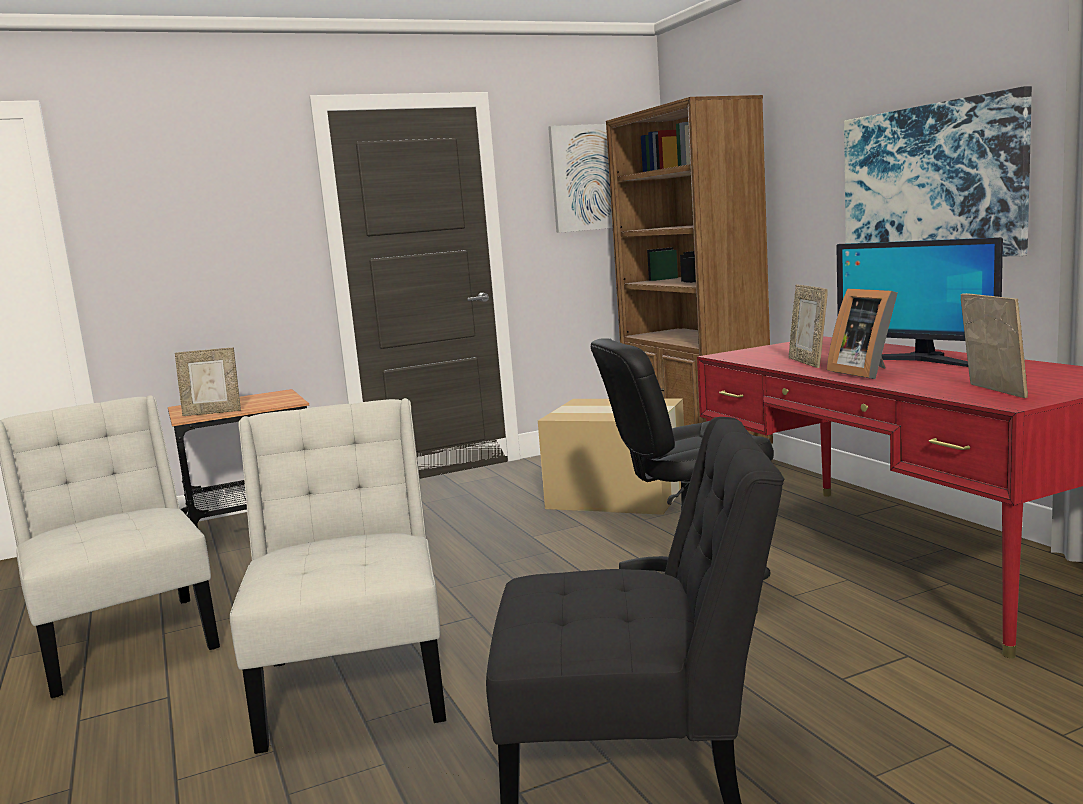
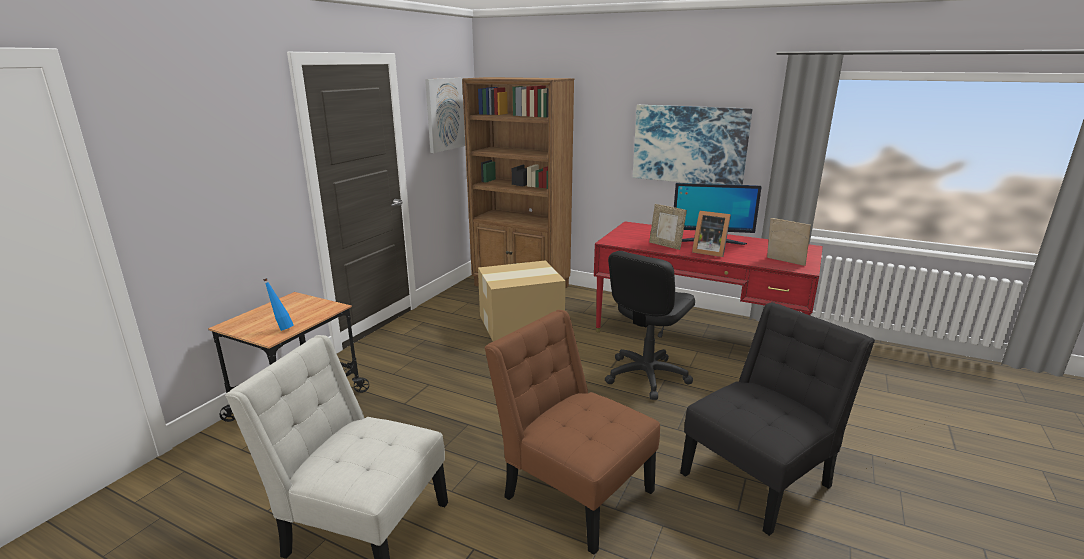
camera: 40 degrees left, 10 degrees up
(213, 413) = (282, 328): picture frame -> blue bottle
(356, 683) = (573, 489): white chair -> brown chair

